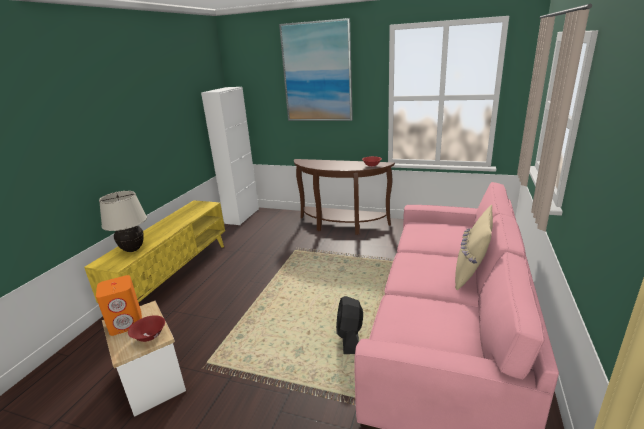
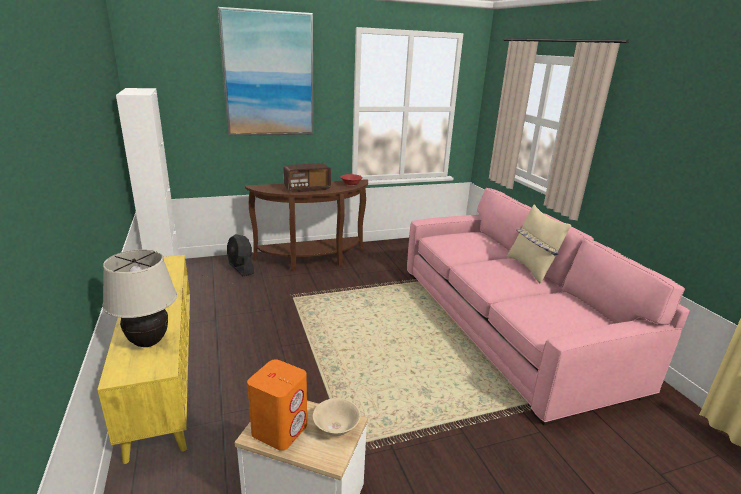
camera: 40 degrees left, 0 degrees up
(149, 336) = (336, 428): red bowl -> beige bowl
(332, 165) = (307, 189): none -> radio
(349, 338) = (452, 362): black fan -> black fan (241, 268)

